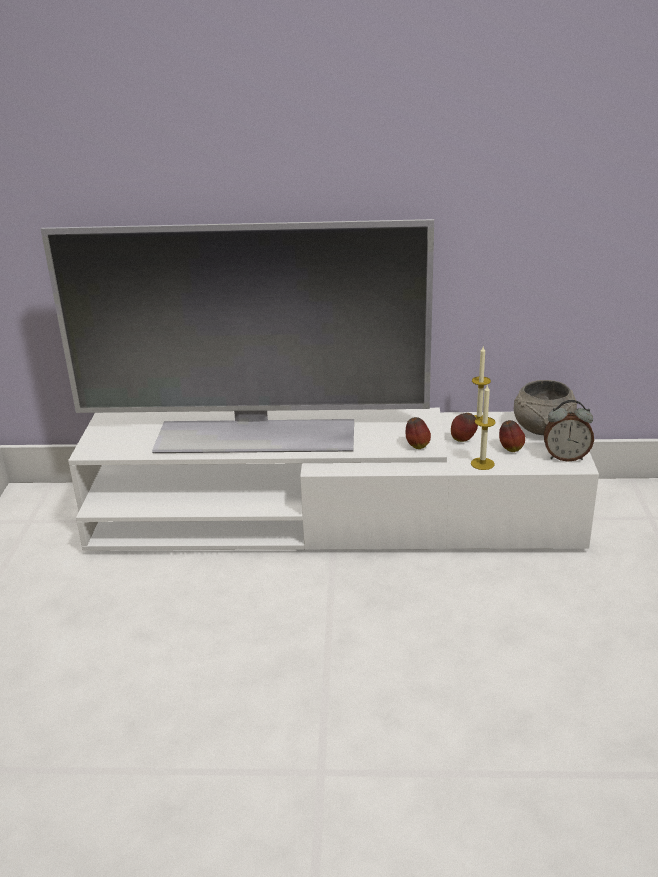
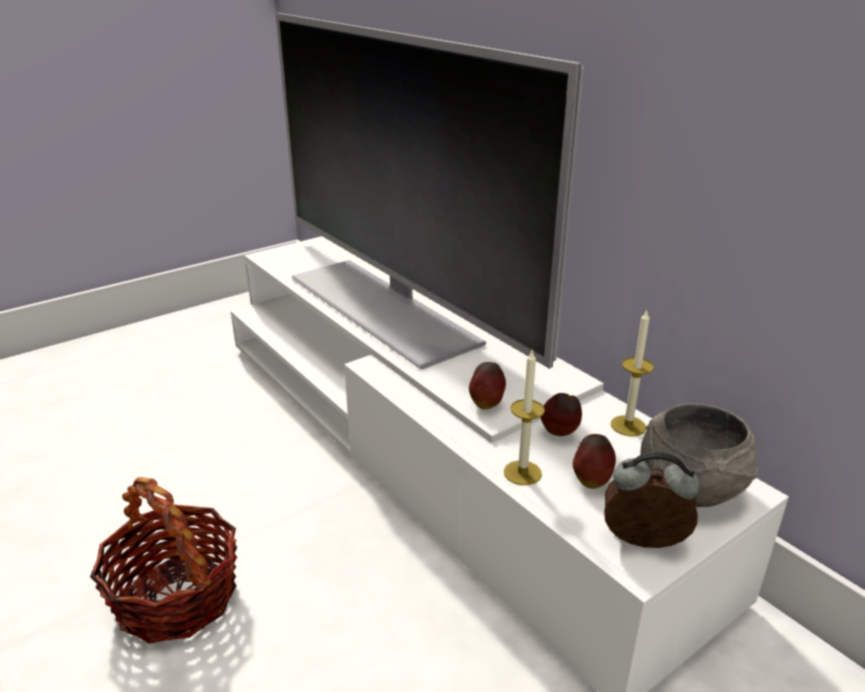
camera: 50 degrees right, 0 degrees up
(355, 670) = (177, 596): none -> basket
(566, 457) = (643, 544): alarm clock -> alarm clock turned 135 degrees clockwise

